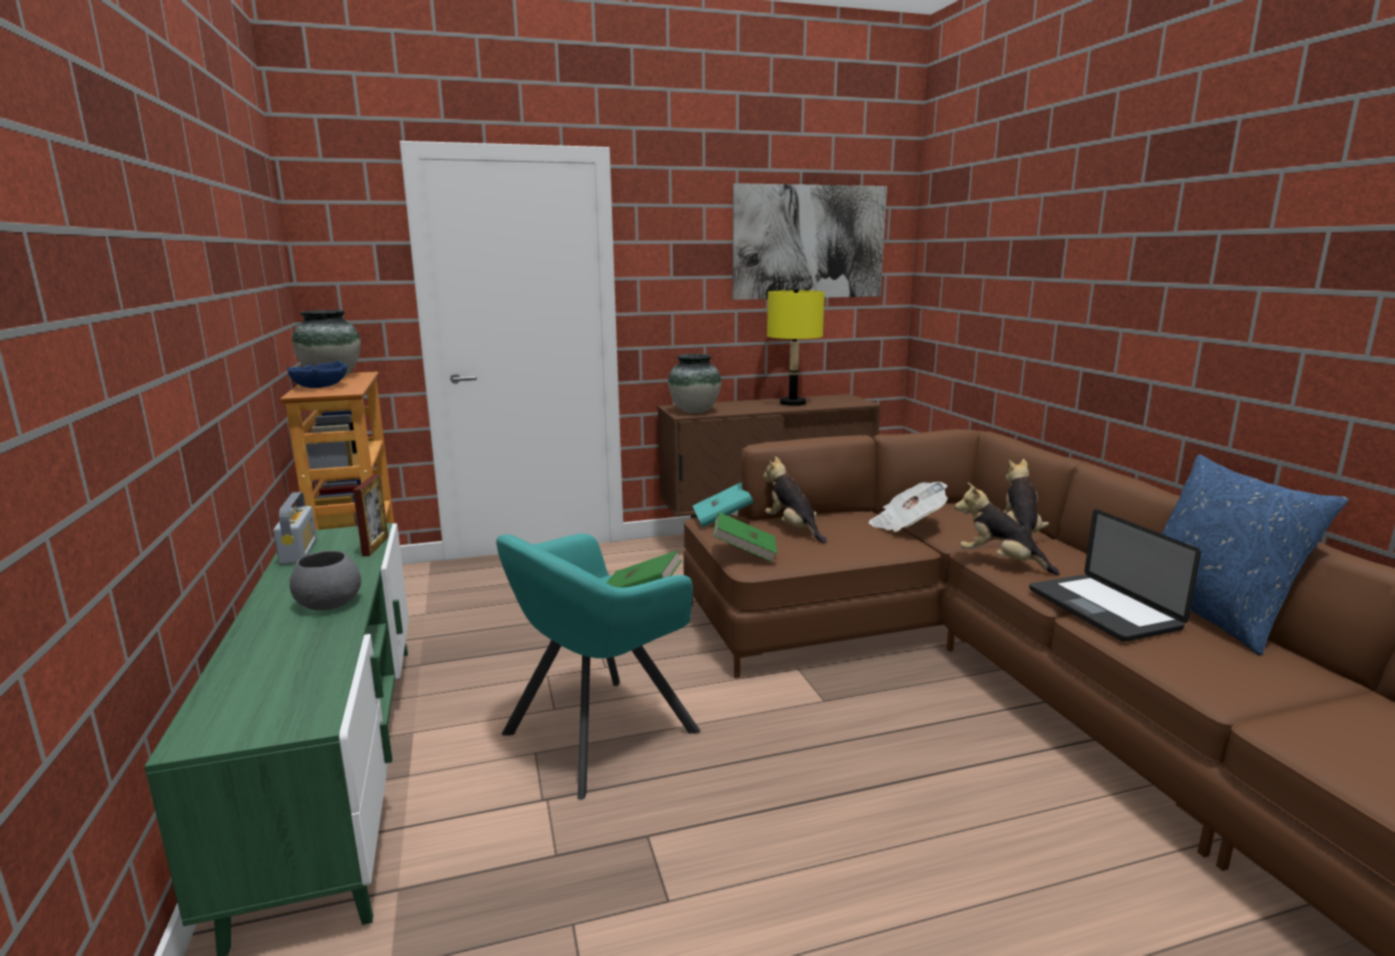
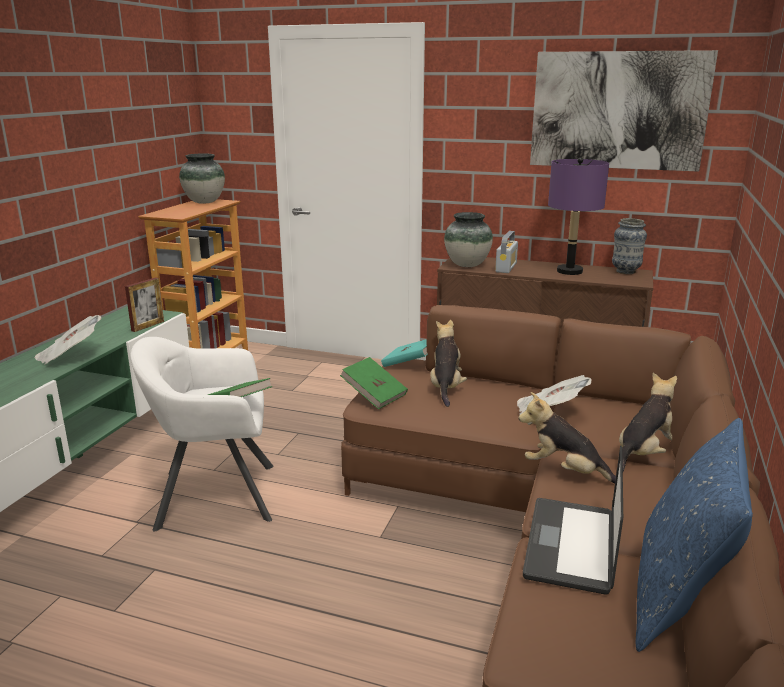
camera: 35 degrees right, 5 degrees up
(299, 552) = (110, 319): radio -> radio (506, 267)
(319, 387) = (177, 209): blue bowl -> none
(329, 603) = (70, 356): grey bowl -> newspaper
(598, 732) = (216, 495): turquoise armchair -> white armchair
(792, 403) = (569, 271): yellow table lamp -> purple table lamp
(834, 397) = (625, 271): none -> vase
(1000, 562) = (565, 471): plush toy -> plush toy turned 45 degrees counterclockwise

